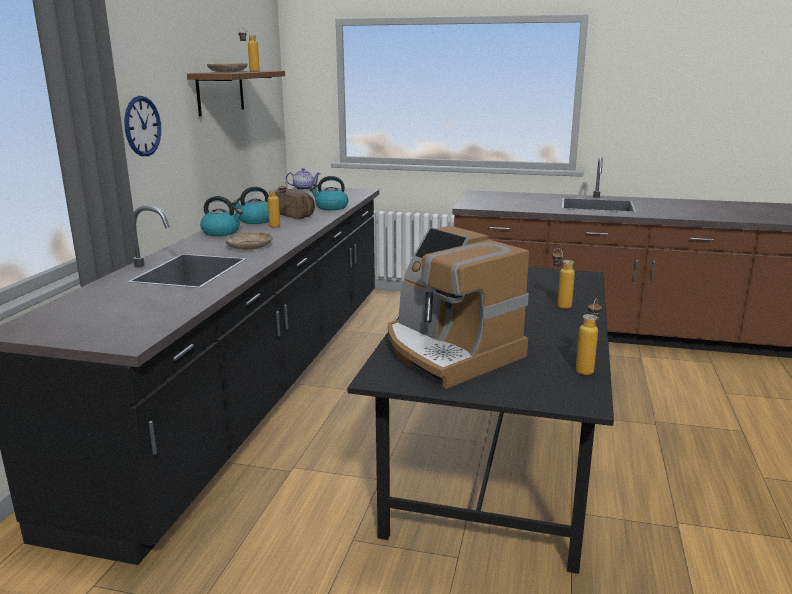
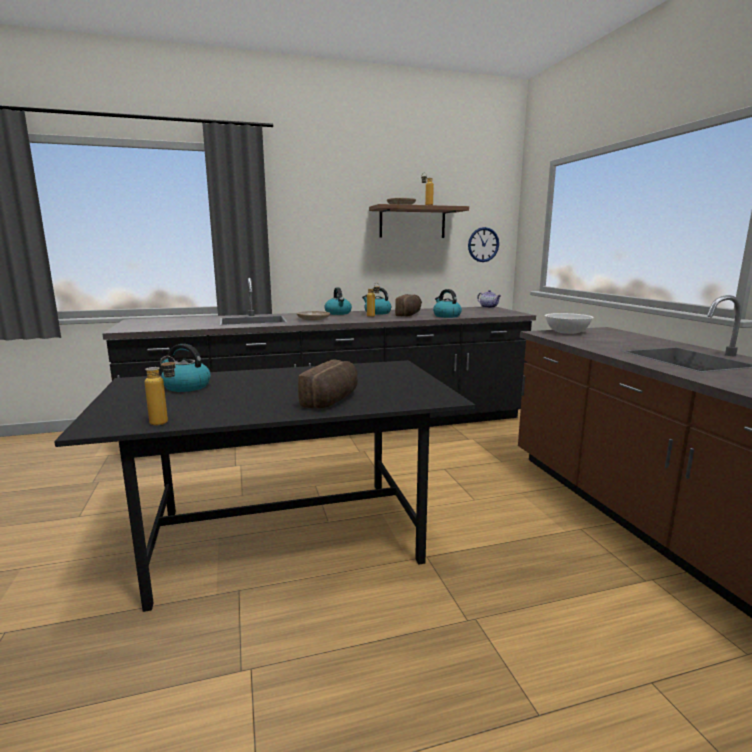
camera: 60 degrees right, 5 degrees down
(142, 126) = (311, 237): wall clock -> wall clock (483, 244)
(448, 352) = (186, 387): coffee machine -> kettle
(478, 201) = (567, 332): none -> white bowl
(559, 305) = (333, 400): bottle -> bread

